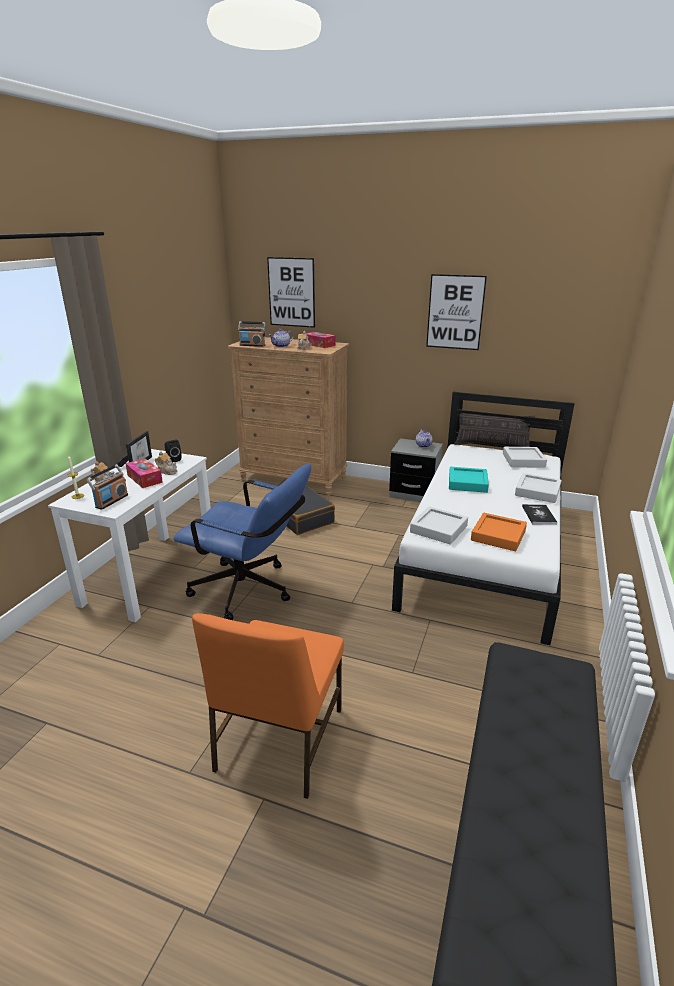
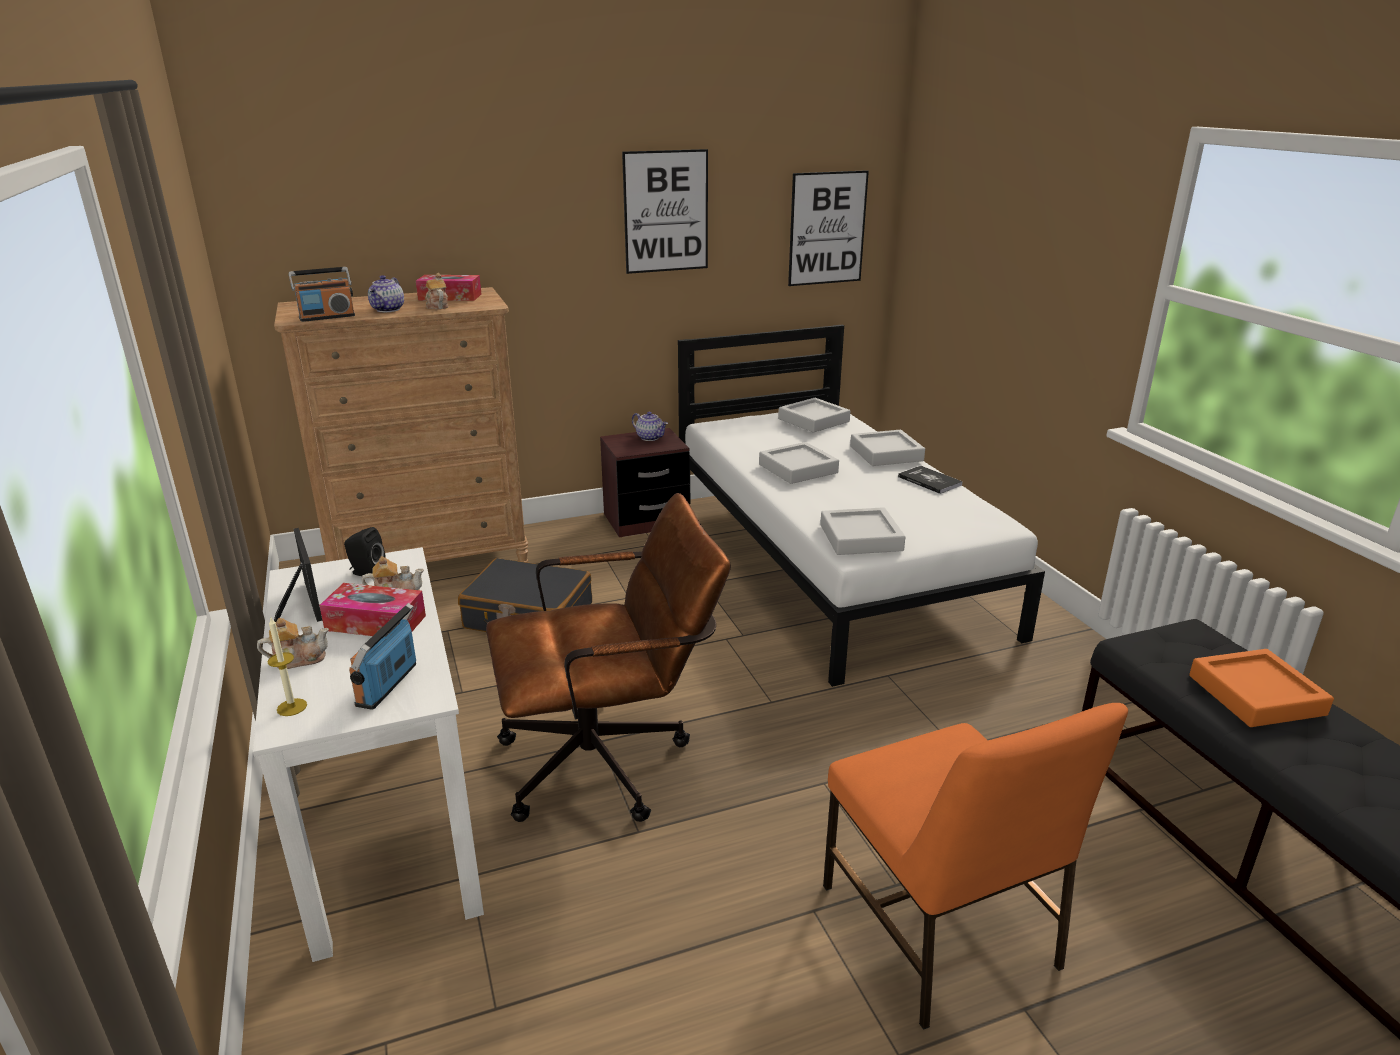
camera: 40 degrees left, 0 degrees up
(111, 501) = (388, 685): radio -> radio turned 150 degrees counterclockwise
(250, 592) = (610, 761): blue office chair -> brown office chair
(291, 292) = (357, 204): picture -> picture (827, 228)
(414, 493) = (646, 520): grey nightstand -> brown nightstand
(467, 483) = (798, 468): turquoise tray -> grey tray
(491, 446) = (746, 413): pillow -> none
(498, 536) = (932, 520): orange tray -> orange tray (1256, 695)

